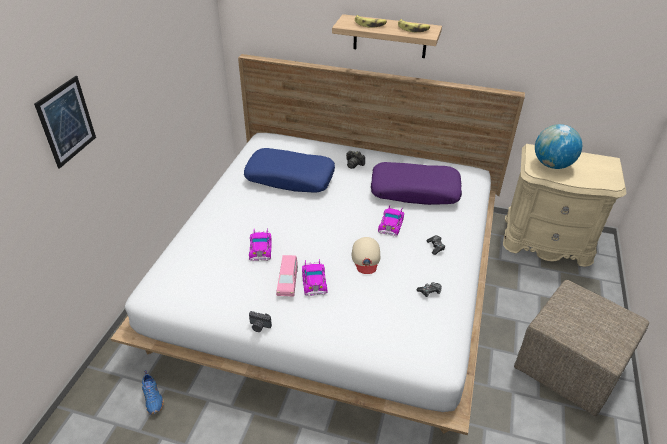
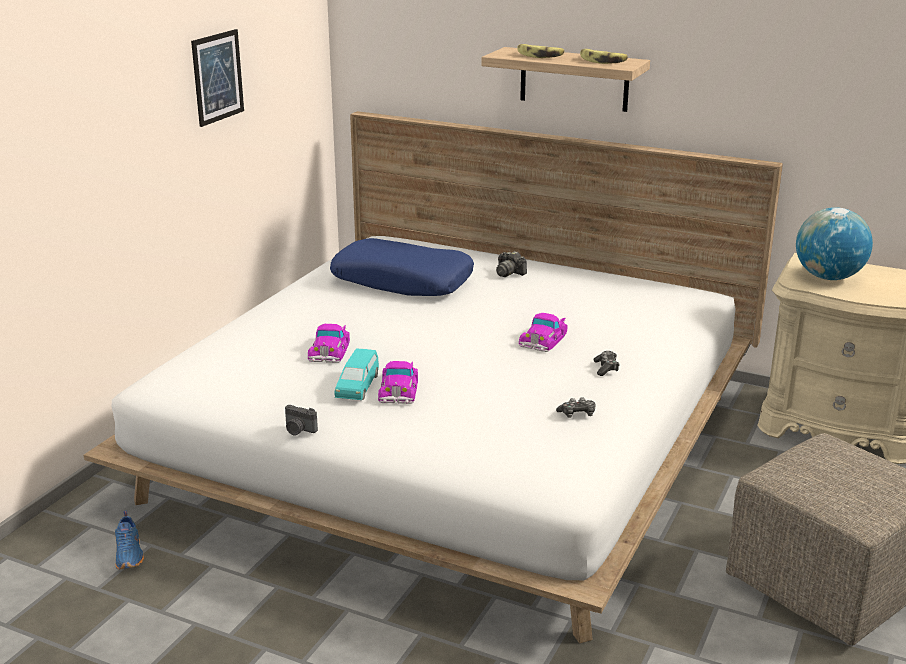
camera: 10 degrees right, 15 degrees down
(66, 121) = (76, 119): picture -> picture (217, 77)
(287, 281) = (358, 386): pink toy car -> turquoise toy car
(366, 258) = (489, 371): beige cap -> none
(415, 191) = (596, 307): purple pillow -> none

